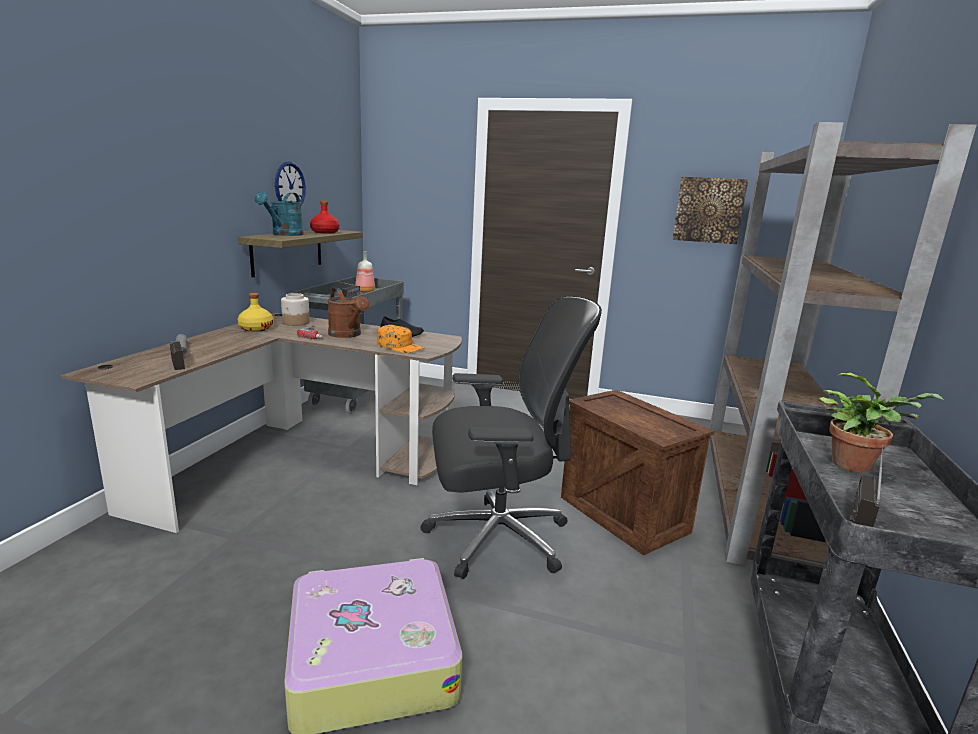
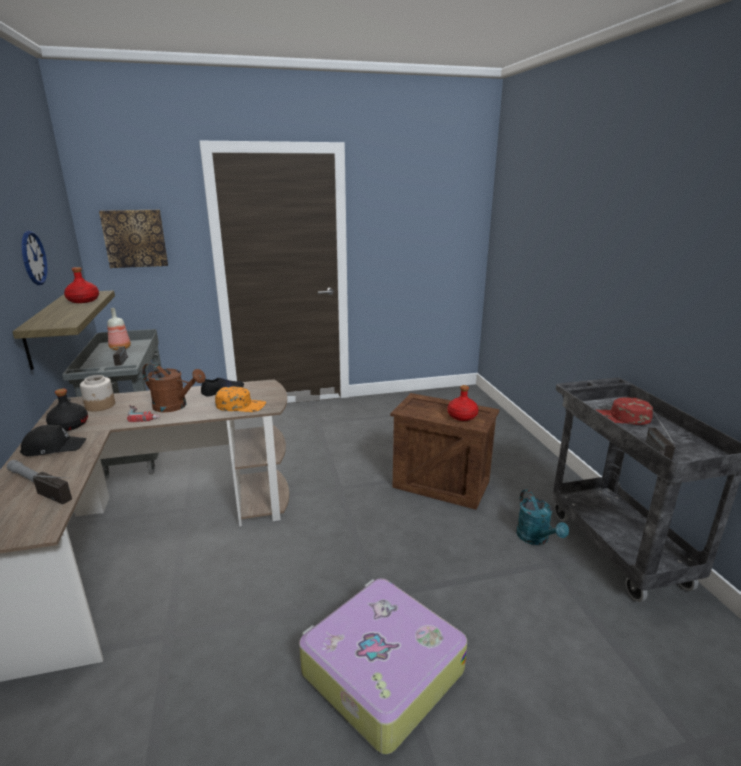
camera: 30 degrees left, 5 degrees up
(225, 338) = (53, 448): none -> black cap
(256, 328) = (69, 425): yellow bottle -> black bottle
(284, 235) = (54, 315): turquoise watering can -> turquoise watering can (536, 538)
(496, 539) = (380, 540): office chair -> none
(651, 424) = (462, 416): none -> red bottle
(708, 210) = (414, 231): picture -> picture (135, 238)
(760, 497) = (504, 439): brown bookcase -> none
(856, 465) = (621, 417): potted plant -> red cap

